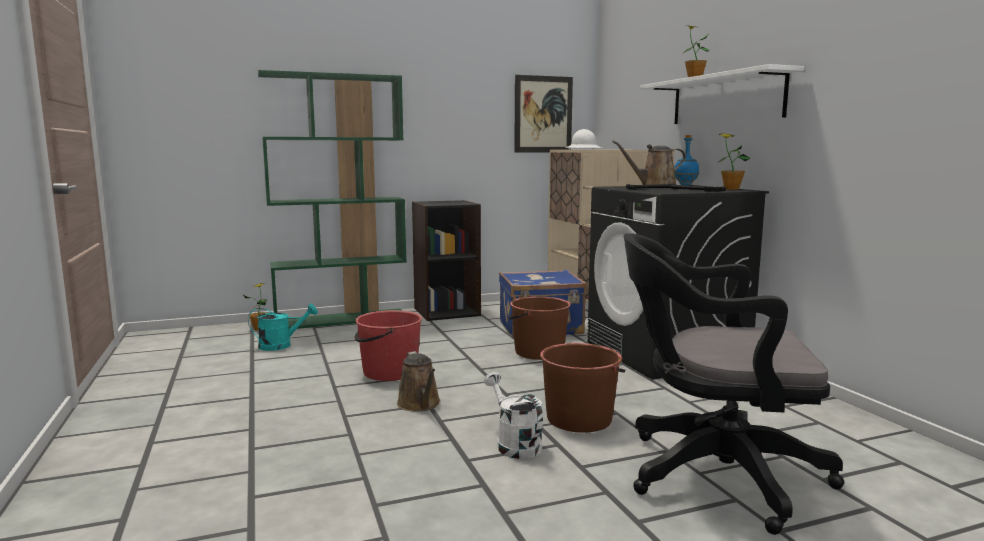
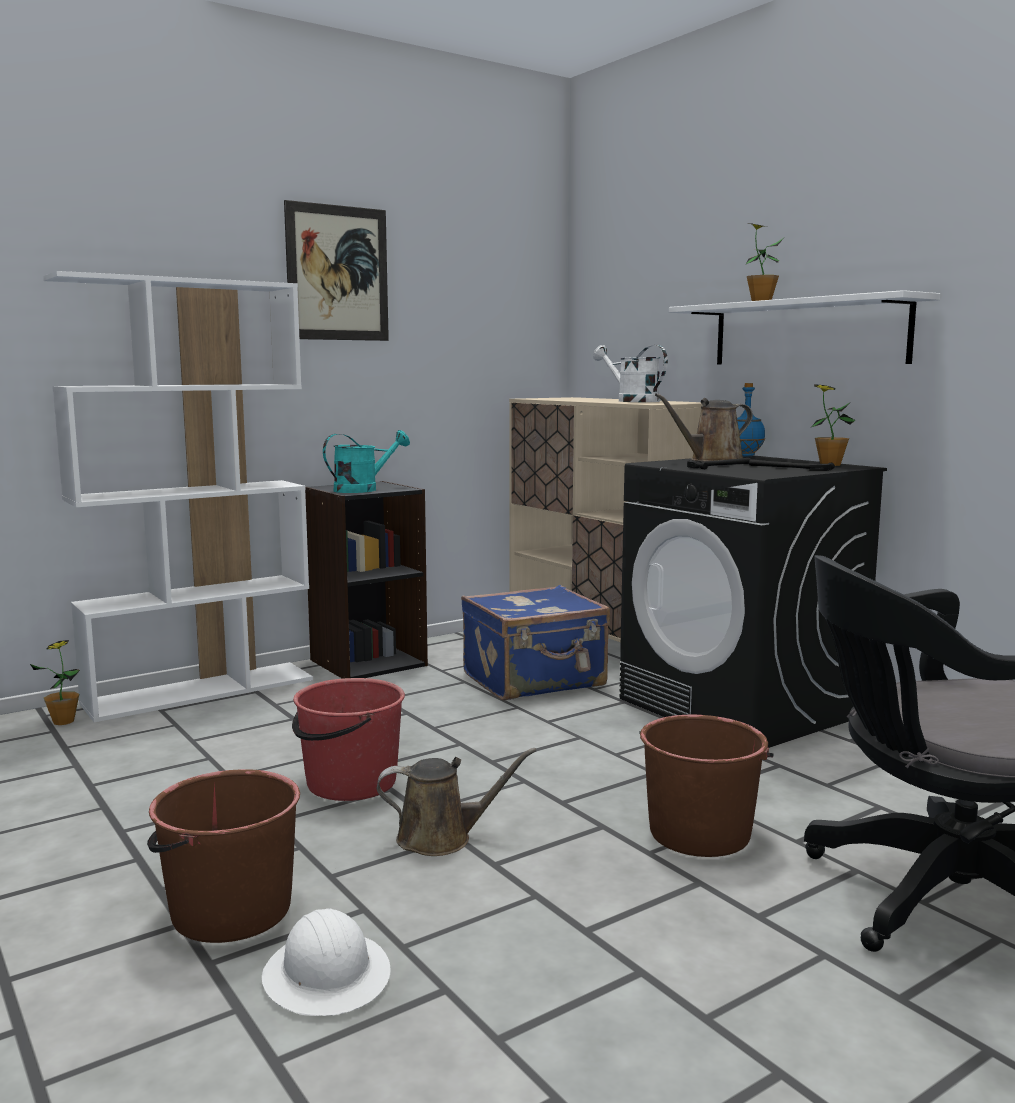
camera: 15 degrees left, 0 degrees up
(281, 345) = (125, 750): turquoise watering can -> turquoise watering can (363, 489)
(342, 319) = (201, 691): green bookcase -> white bookcase
(420, 404) = (442, 838): brown watering can -> brown watering can turned 60 degrees counterclockwise
(514, 444) = (636, 890): white watering can -> white watering can (631, 401)
(538, 352) = (559, 723): brown bucket -> brown bucket (229, 911)
(543, 114) = (495, 343): picture -> picture (337, 273)
(583, 149) = (563, 398): white hard hat -> white hard hat (327, 976)

